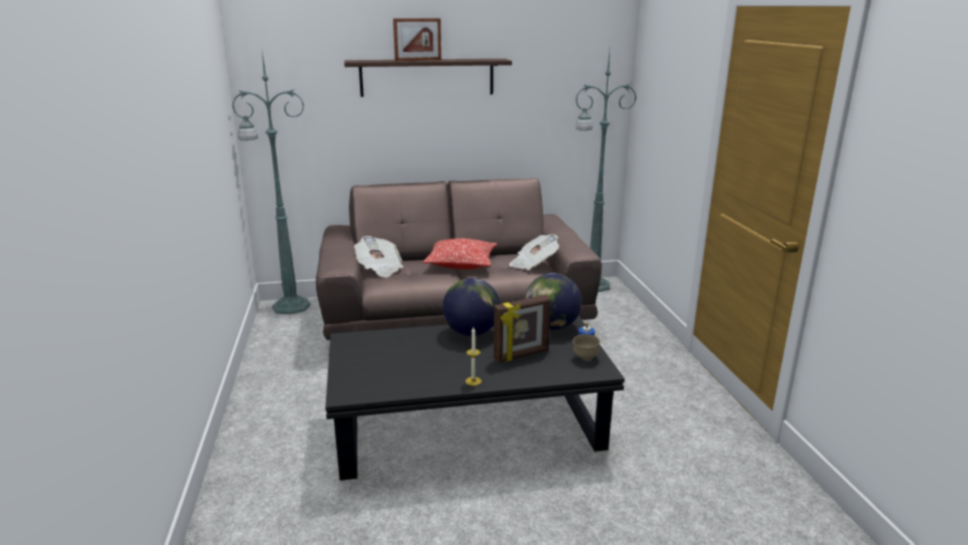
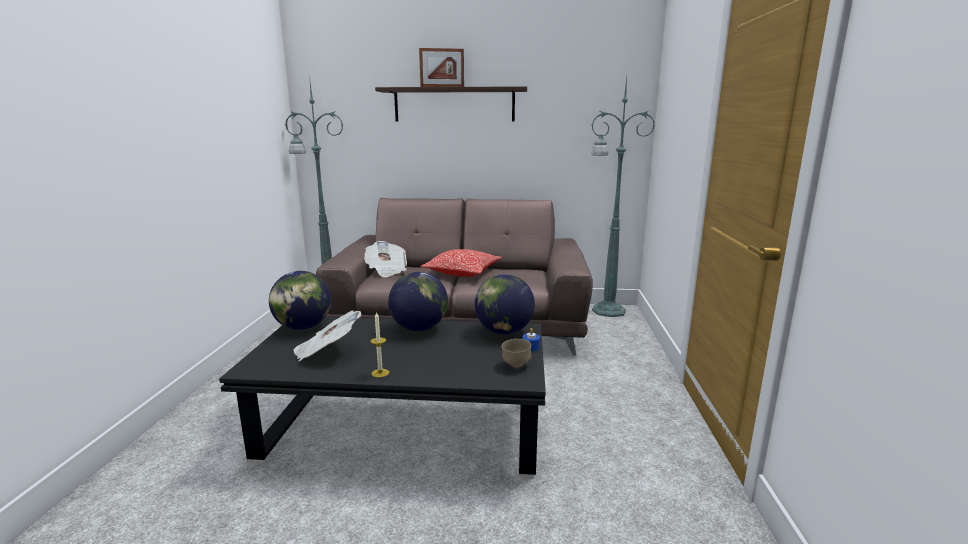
camera: 15 degrees right, 5 degrees down
(355, 345) = (303, 327): none -> globe
(521, 355) = (451, 354): picture frame -> none
(533, 264) = (529, 278): newspaper -> newspaper (327, 352)

